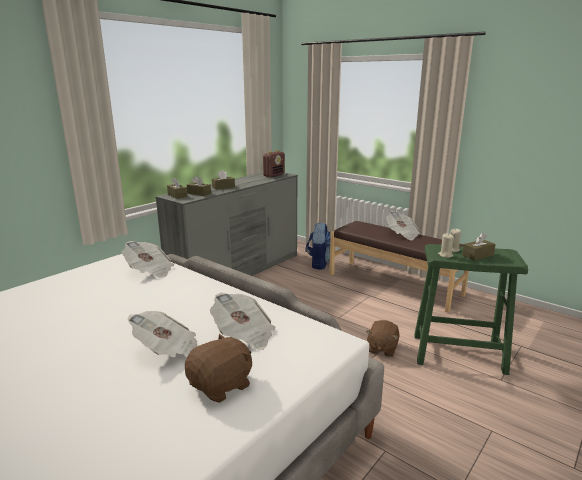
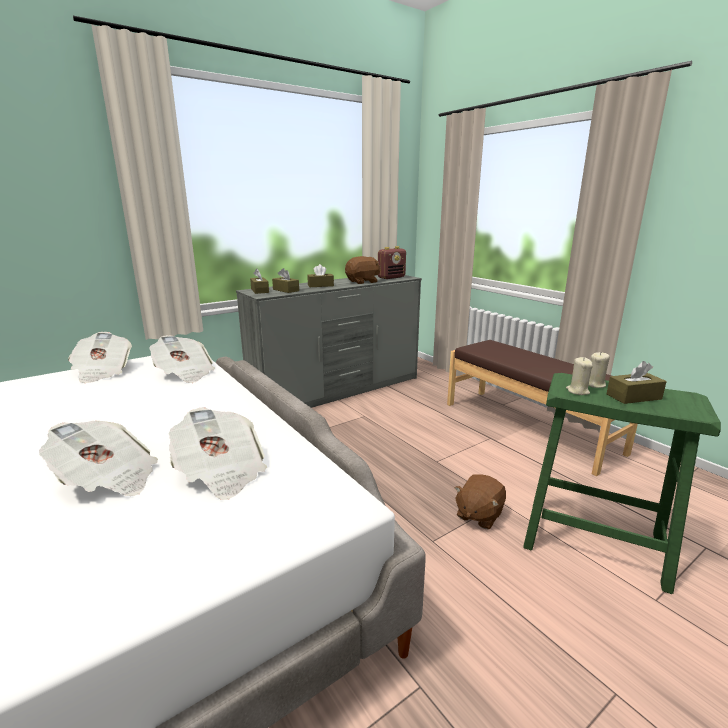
camera: 15 degrees right, 0 degrees up
(221, 386) = (123, 549): brown plush toy -> brown plush toy (363, 282)
(319, 264) = (440, 390): backpack -> none
(402, 234) = (545, 361): newspaper -> newspaper (102, 372)

